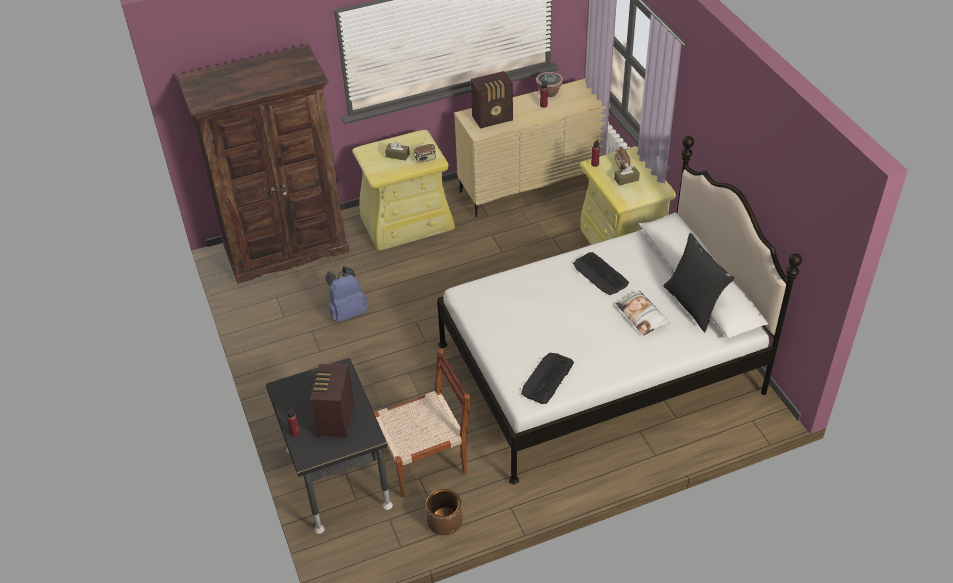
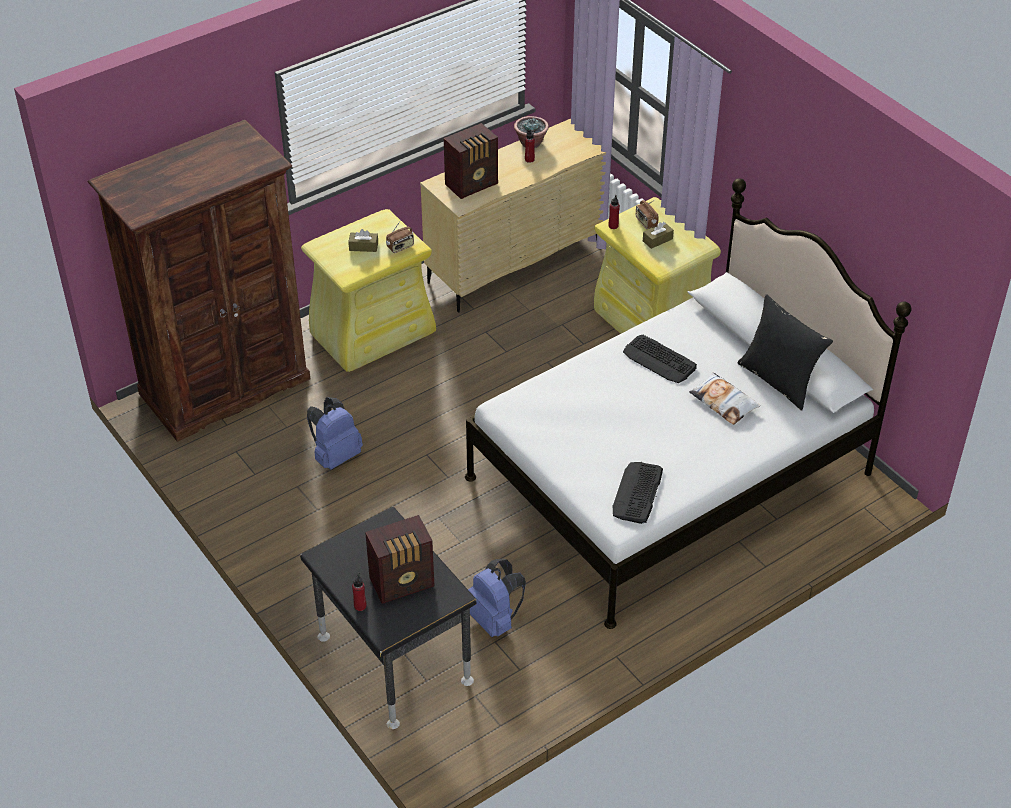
camera: 15 degrees left, 0 degrees up
(335, 420) = (403, 583): radio -> radio turned 105 degrees counterclockwise
(425, 460) = (495, 620): chair -> blue backpack
(444, 521) = (543, 686): brown planter -> none

